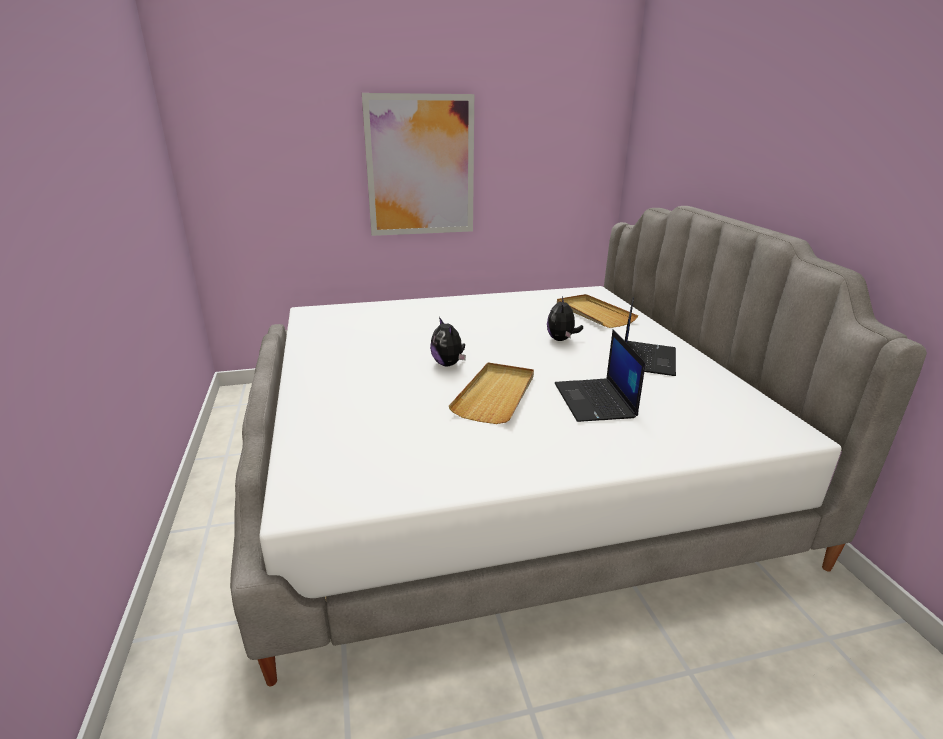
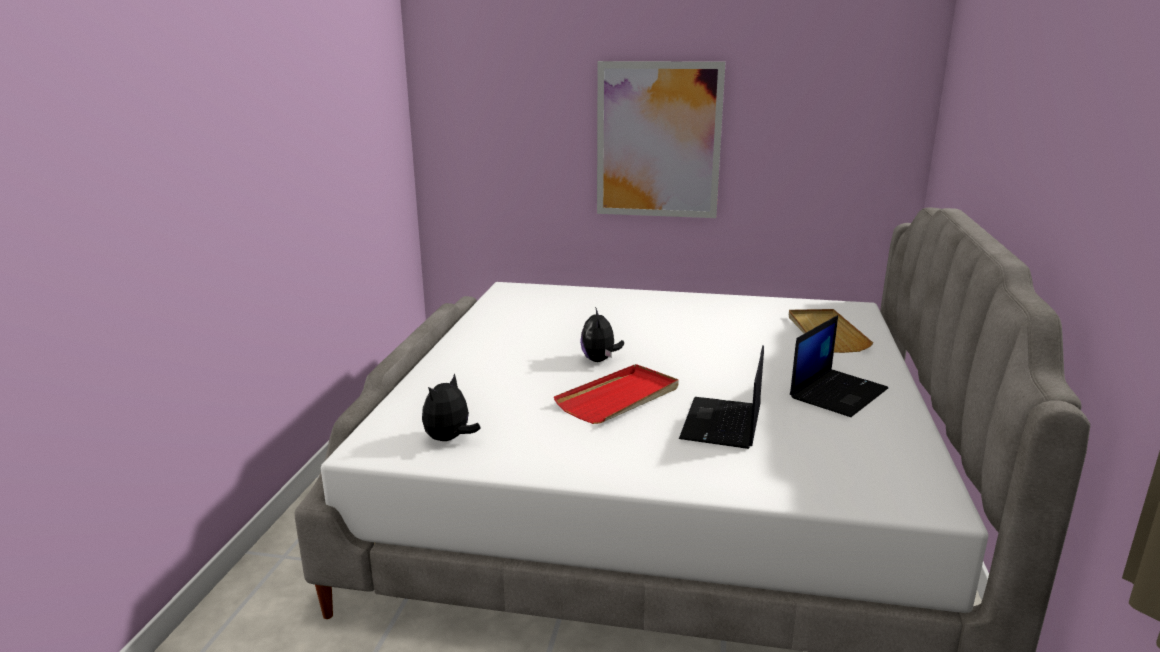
camera: 25 degrees right, 5 degrees down
(496, 395) = (619, 398): beige tray -> red tray
(561, 340) = (752, 356): plush toy -> plush toy (449, 439)

